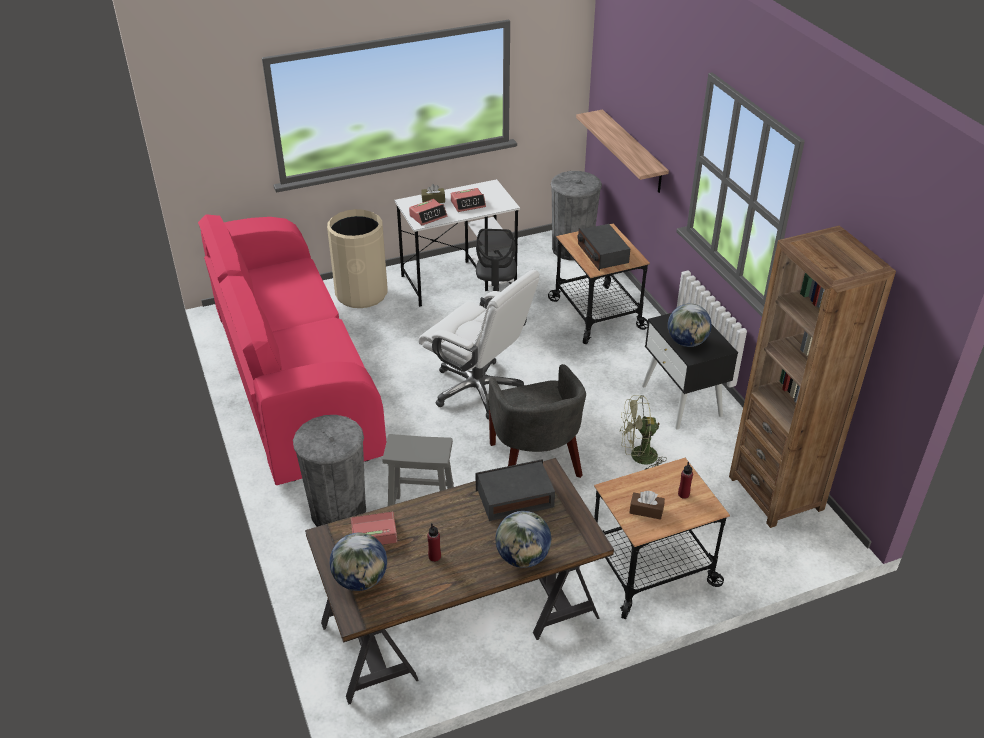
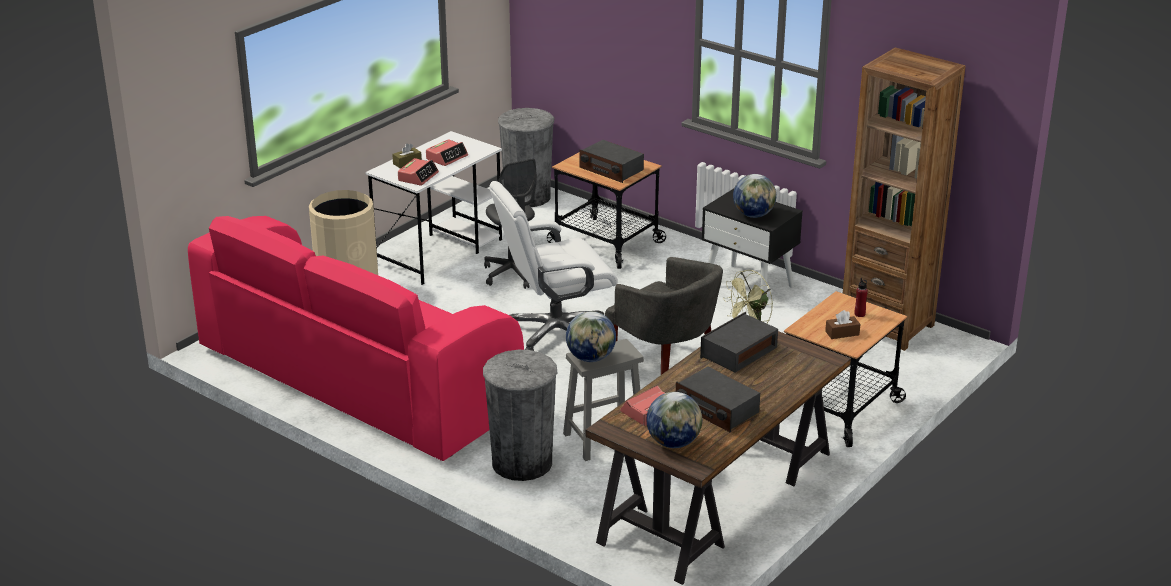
camera: 30 degrees left, 10 degrees down
(434, 556) = (716, 409): red bottle -> radio
(478, 389) = (555, 332): white office chair -> white office chair turned 150 degrees clockwise
(523, 557) = (787, 386): globe -> globe (591, 358)
(632, 152) = (594, 65): shelf -> none

